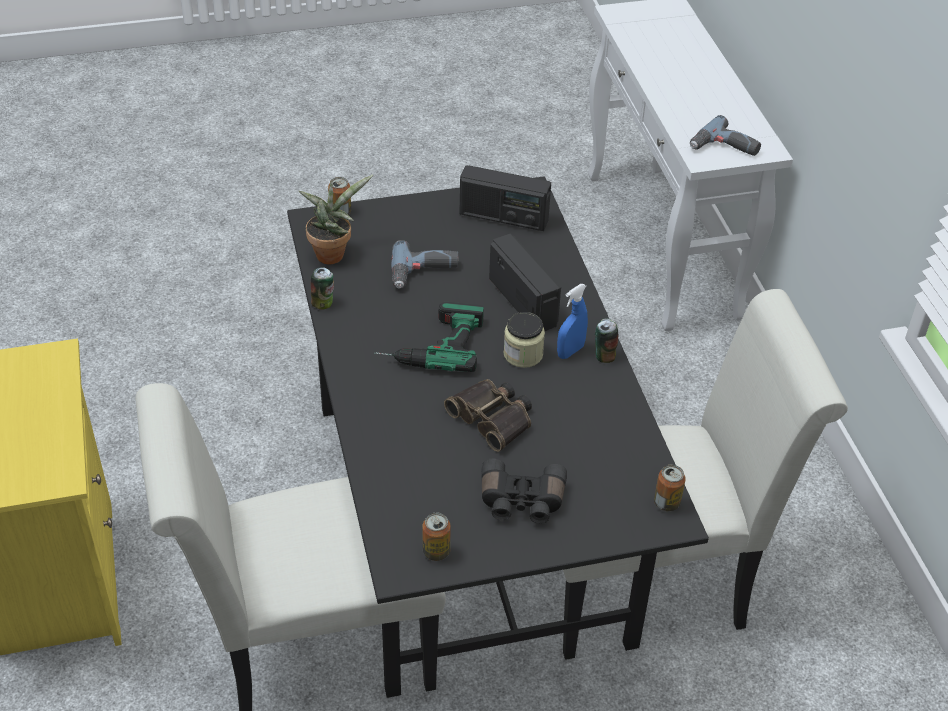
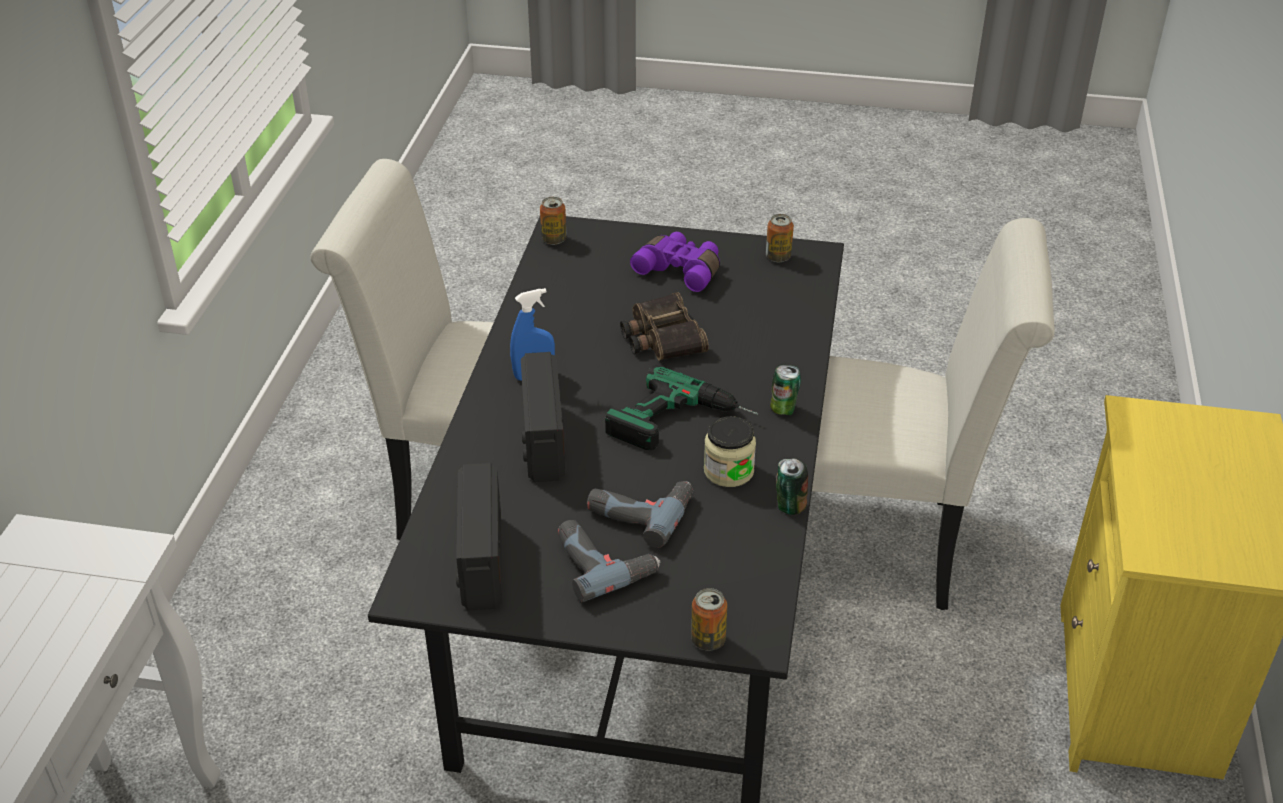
camera: 155 degrees left, 5 degrees down
(332, 253) = (748, 575): potted plant -> none
(503, 217) = (481, 560): radio -> radio turned 135 degrees counterclockwise
(521, 502) = (681, 270): black binoculars -> purple binoculars
(523, 354) = (587, 385): jar -> jar (728, 471)
(604, 355) = (502, 362): can -> can (783, 409)
(724, 148) = (83, 558): power drill -> power drill (603, 562)

